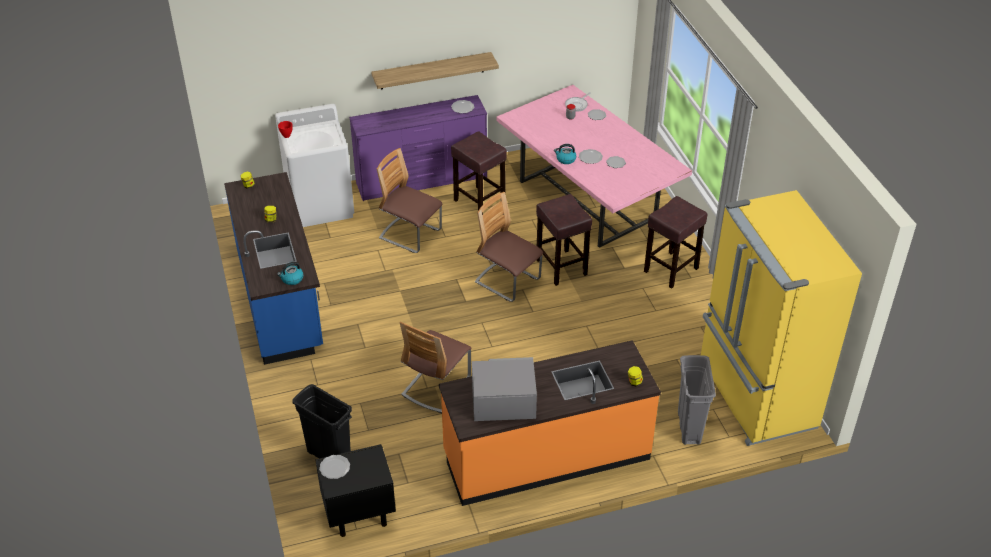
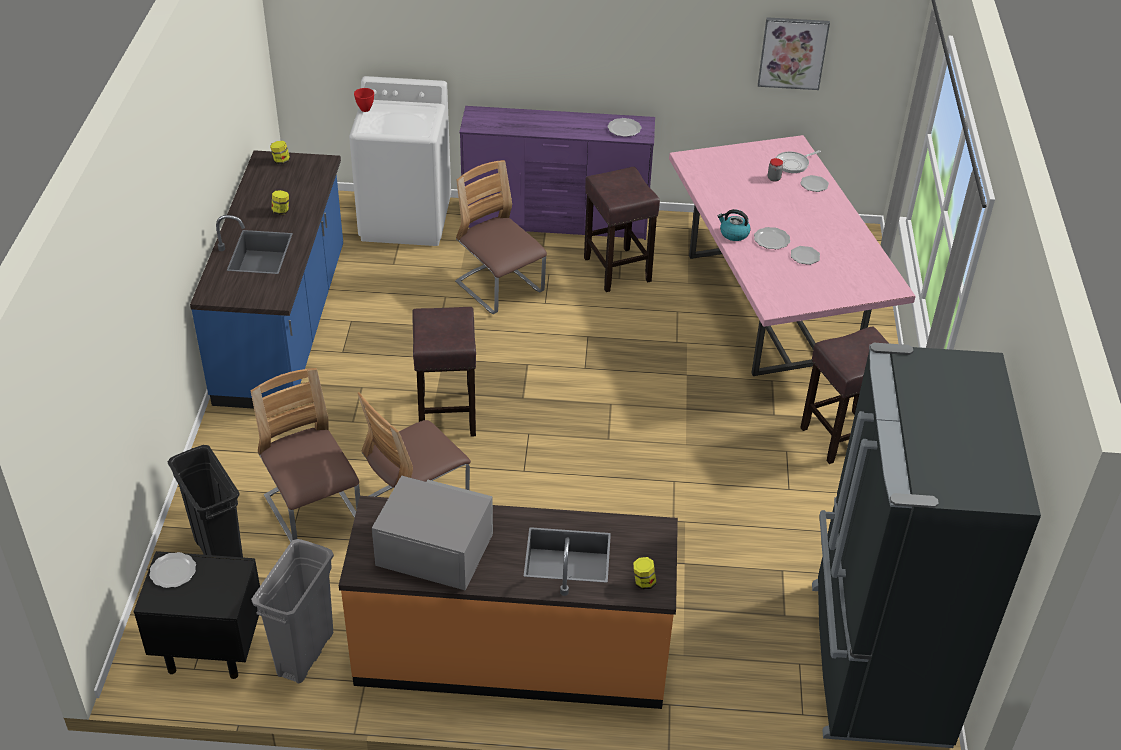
camera: 20 degrees right, 0 degrees up
(292, 279) = (257, 295): kettle -> none
(432, 71) = (592, 66): shelf -> none
(507, 281) = (596, 387): chair -> chair (313, 510)
(560, 33) = (792, 53): none -> picture
(560, 267) = (682, 387): brown stool -> brown stool (446, 413)
(689, 427) = (746, 680): grey trash can -> grey trash can (305, 653)
(754, 396) = (875, 664): yellow fridge -> black fridge

